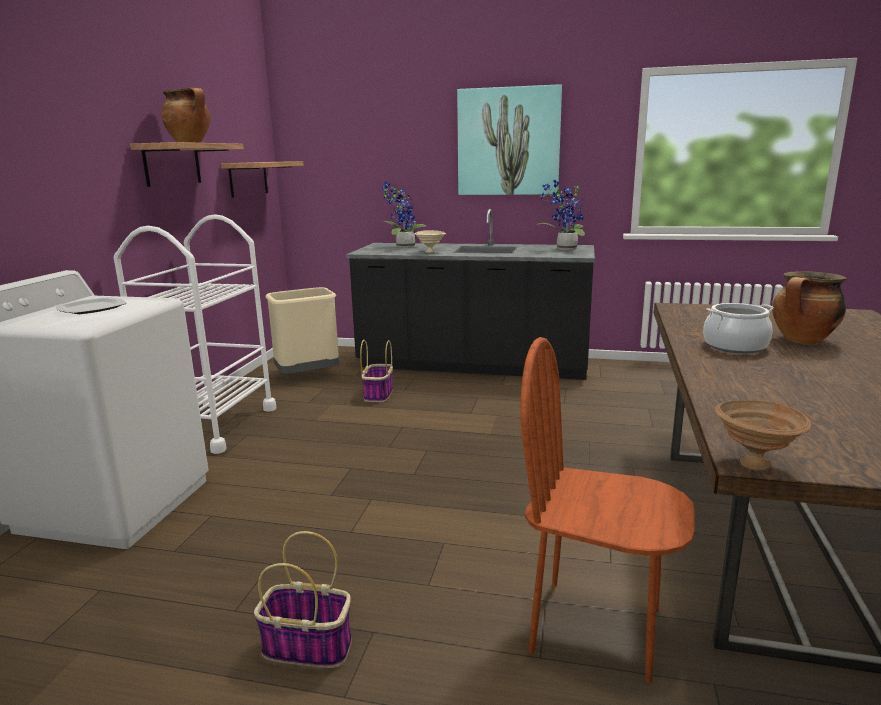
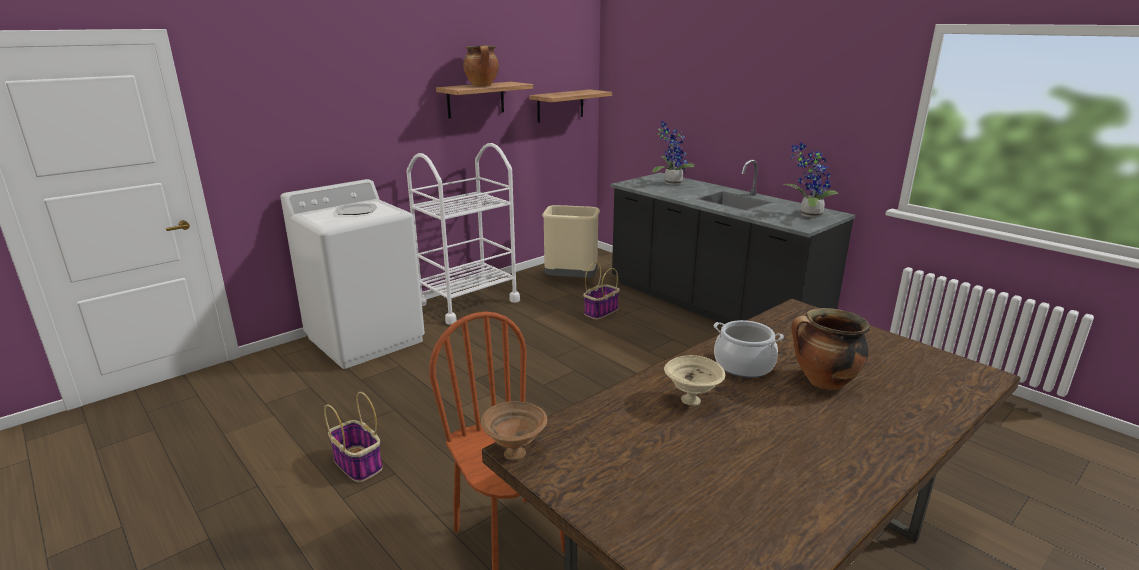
camera: 35 degrees right, 5 degrees up
(430, 252) = (679, 194): beige bowl -> beige bowl (692, 401)
(508, 142) = (785, 93): picture -> none

